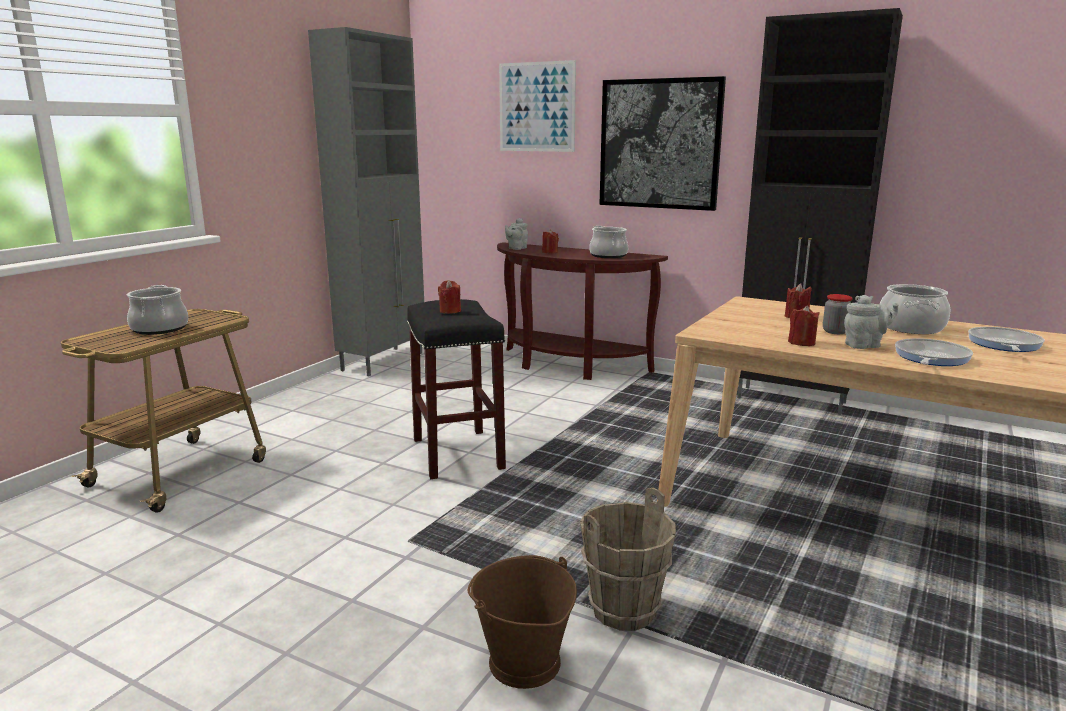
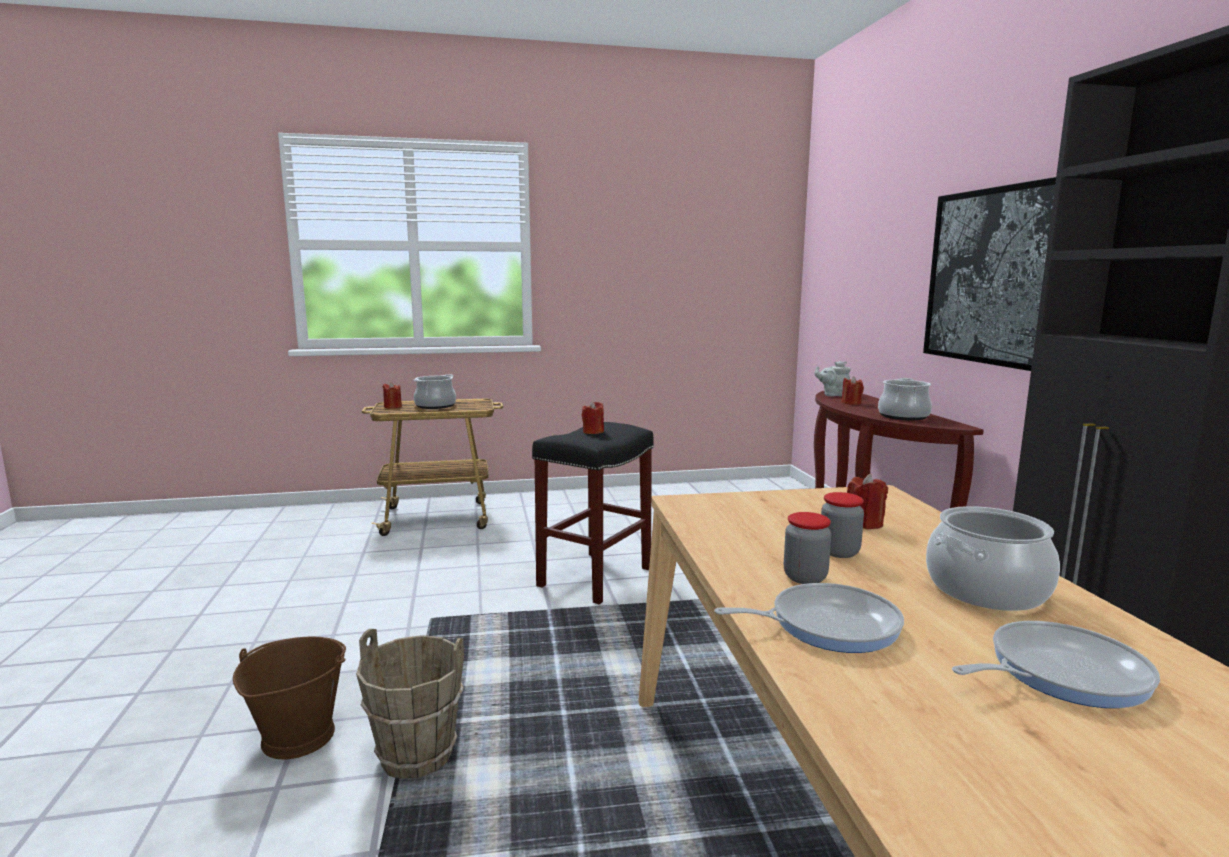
camera: 50 degrees right, 5 degrees down
(384, 361) = (706, 488): grey cabinet -> none
(537, 107) = (885, 234): picture -> none
(801, 342) = (740, 545): red candle -> red candle (392, 407)
(865, 345) = (805, 577): grey teapot -> jar

